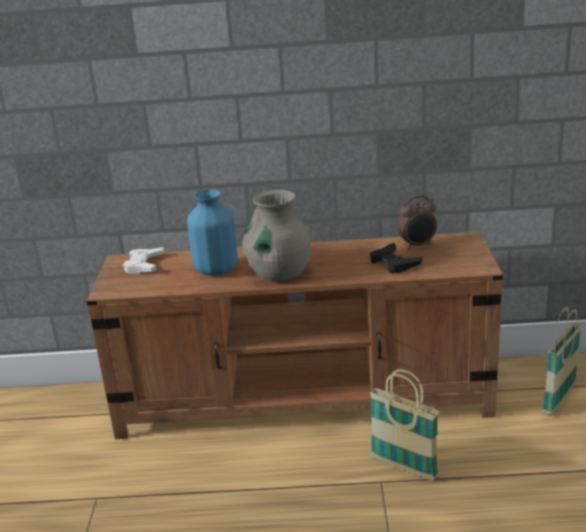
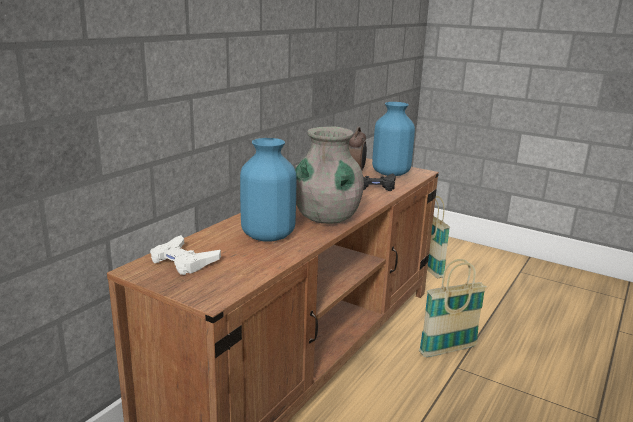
camera: 60 degrees left, 5 degrees down
(448, 257) = (391, 173): none -> blue vase

